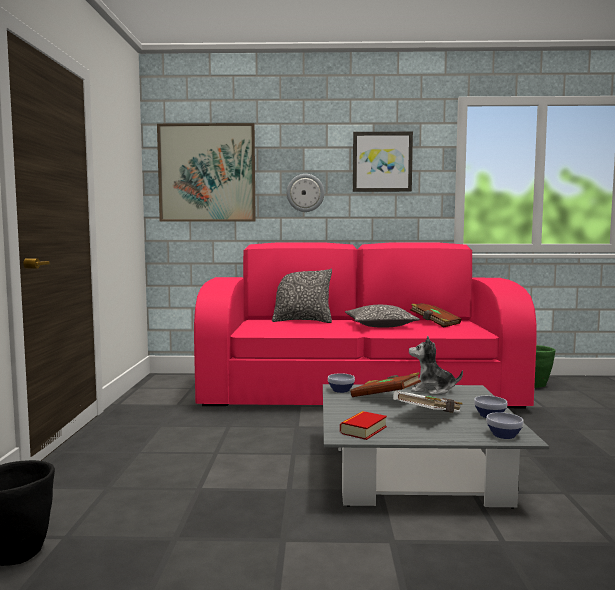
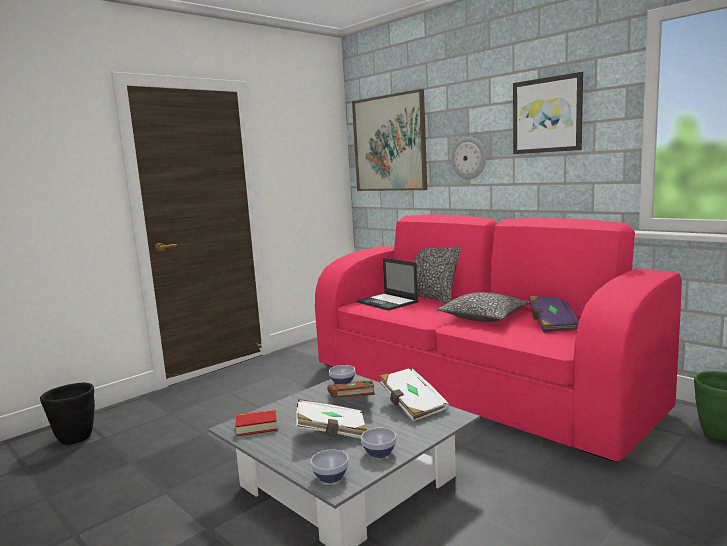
camera: 45 degrees right, 5 degrees up
(271, 326) = (387, 302): none -> laptop
(432, 390) = (412, 406): plush toy -> white book
(434, 323) = (552, 324): brown book -> purple book

